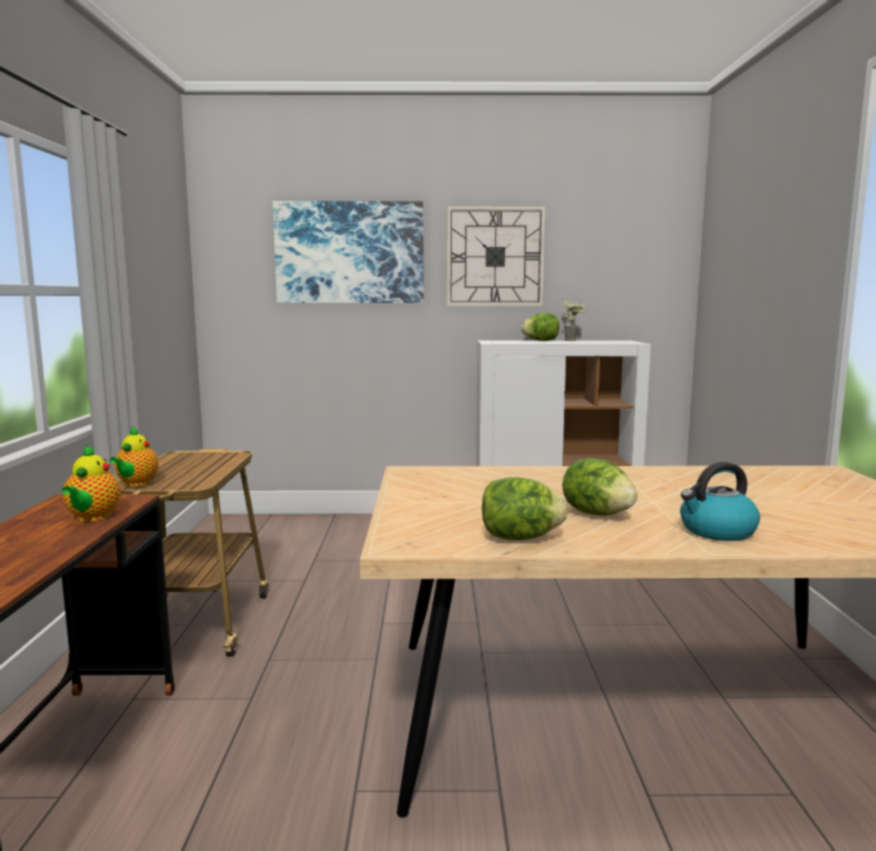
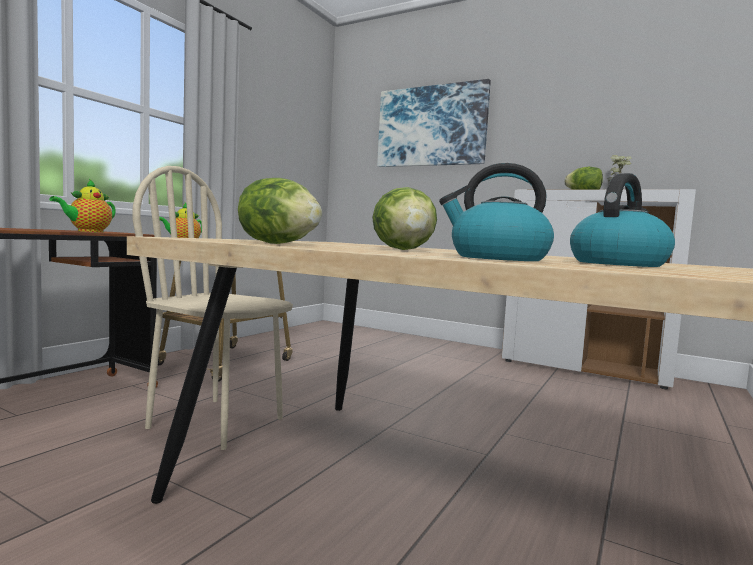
camera: 30 degrees right, 5 degrees down
(321, 709) = (217, 422): none -> beige chair
(495, 257) = (550, 121): wall clock -> none
(763, 511) = (617, 264): none -> kettle

